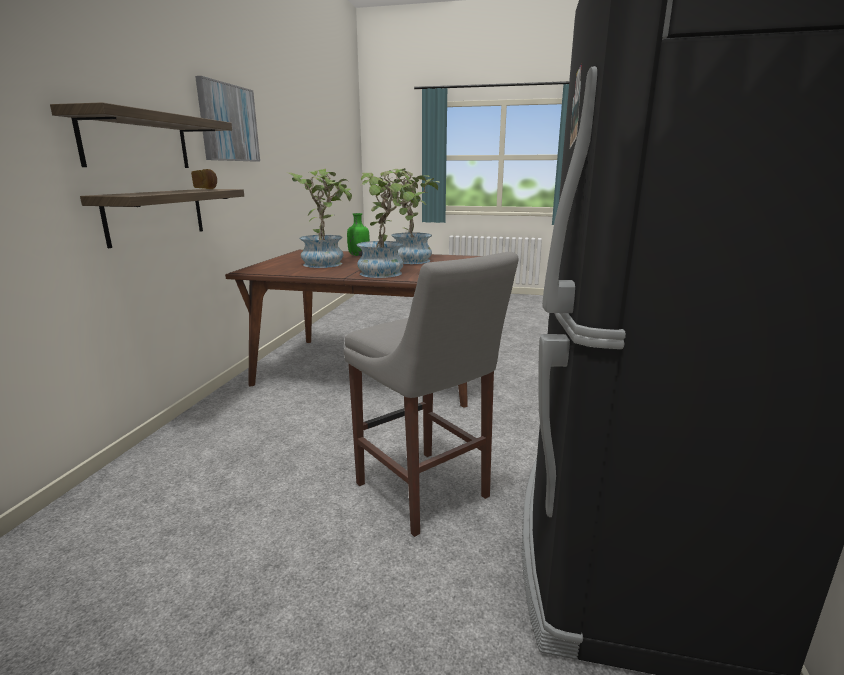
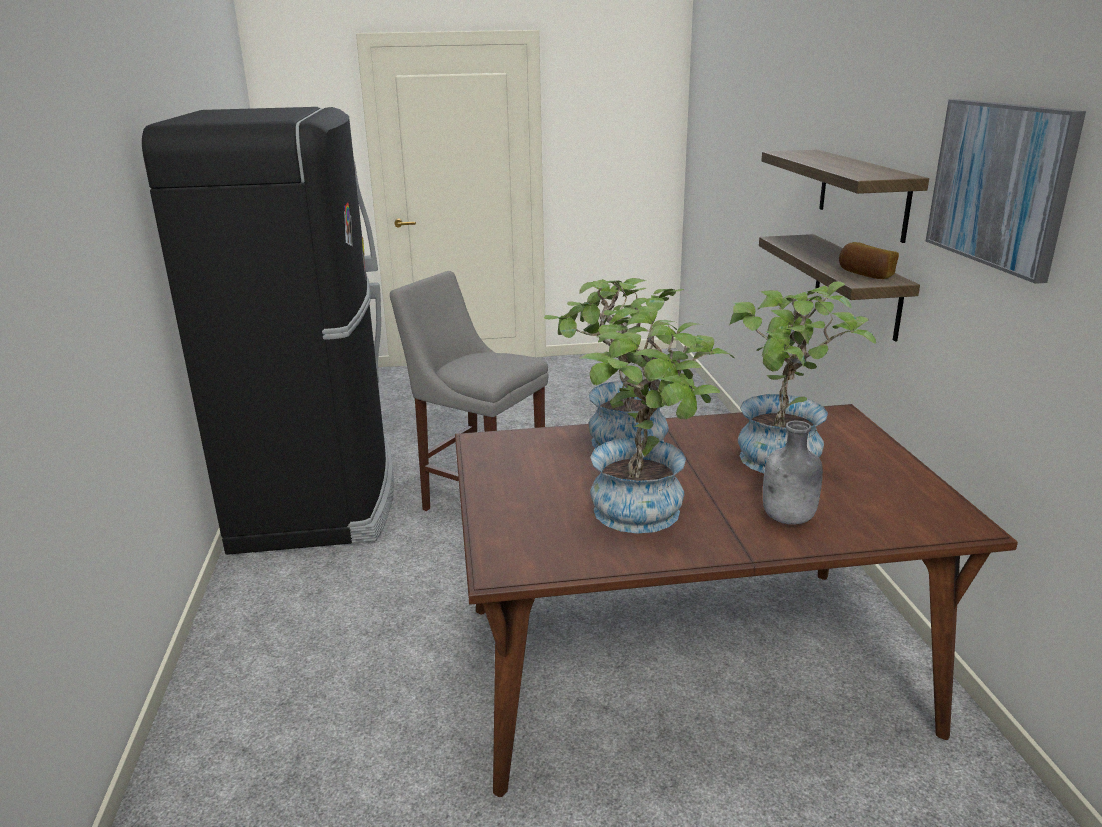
camera: 160 degrees right, 5 degrees up
(359, 255) = (789, 519): green bottle -> grey bottle

